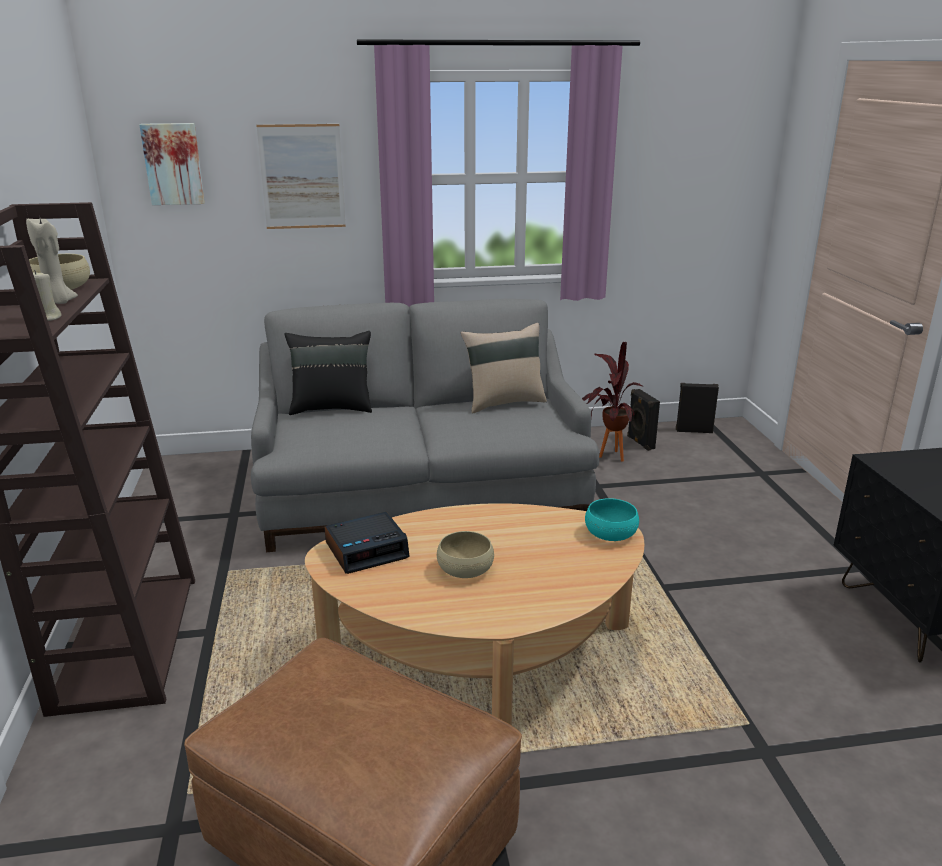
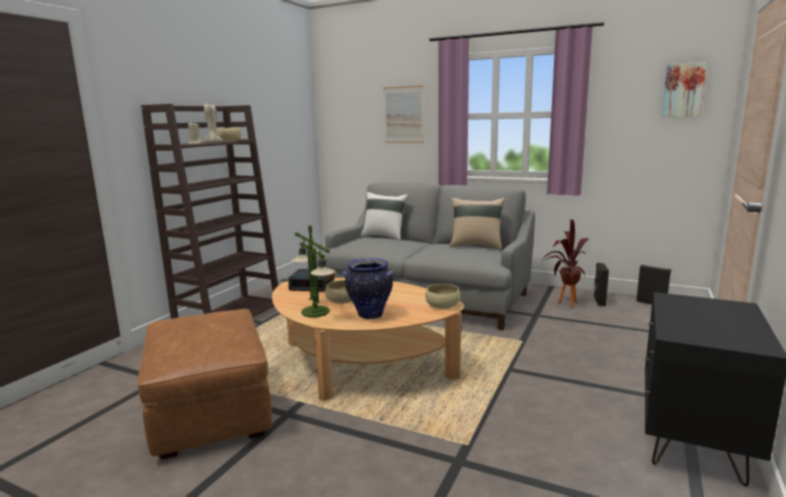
camera: 35 degrees right, 10 degrees down
(173, 164) = (346, 108): picture -> picture (683, 90)
(332, 408) = (384, 236): black pillow -> white pillow
(460, 607) = (315, 312): none -> table lamp
(547, 585) = (369, 315): none -> vase
(610, 533) = (442, 305): turquoise bowl -> beige bowl

